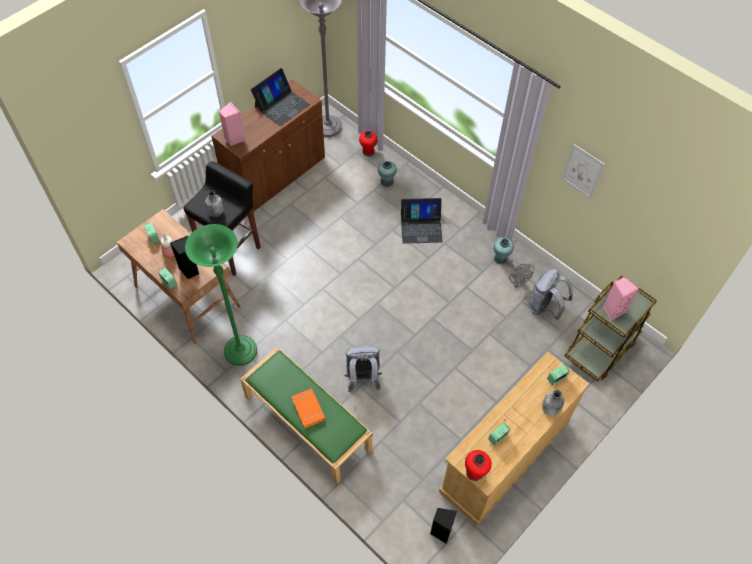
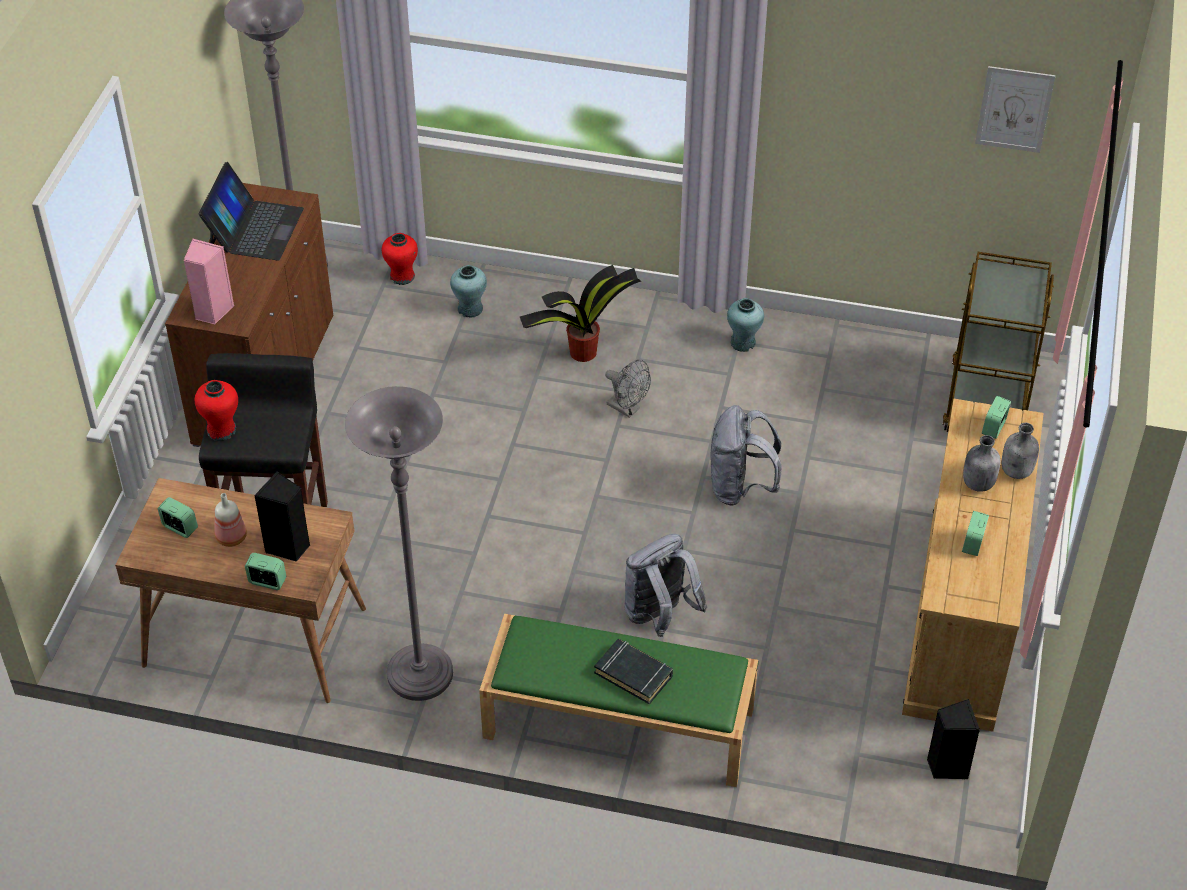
camera: 30 degrees left, 10 degrees down
(216, 212) = (267, 438): grey bottle -> grey bottle (977, 483)
(240, 351) = (420, 675): green floor lamp -> grey floor lamp
(308, 409) = (634, 674): orange book -> black book
(421, 227) = (581, 353): laptop -> potted plant
(475, 472) = (977, 605): red vase -> red vase (221, 430)
(517, 282) = (795, 366): grey fan -> grey fan (627, 409)
(545, 307) = (863, 381): grey backpack -> grey backpack (740, 488)
(582, 171) = (851, 108): picture -> picture (1014, 109)
(613, 310) = (1000, 303): pink speaker -> none

